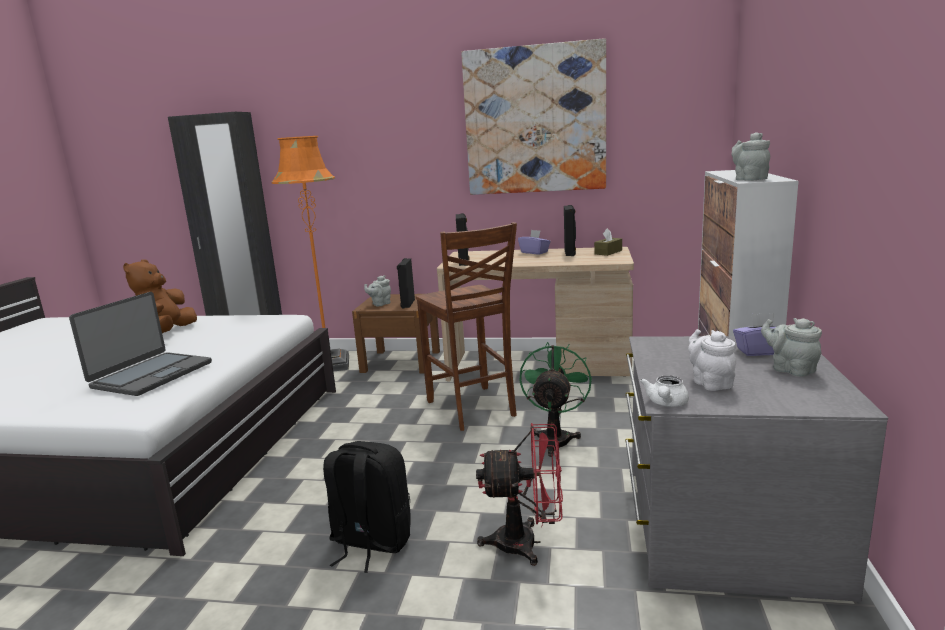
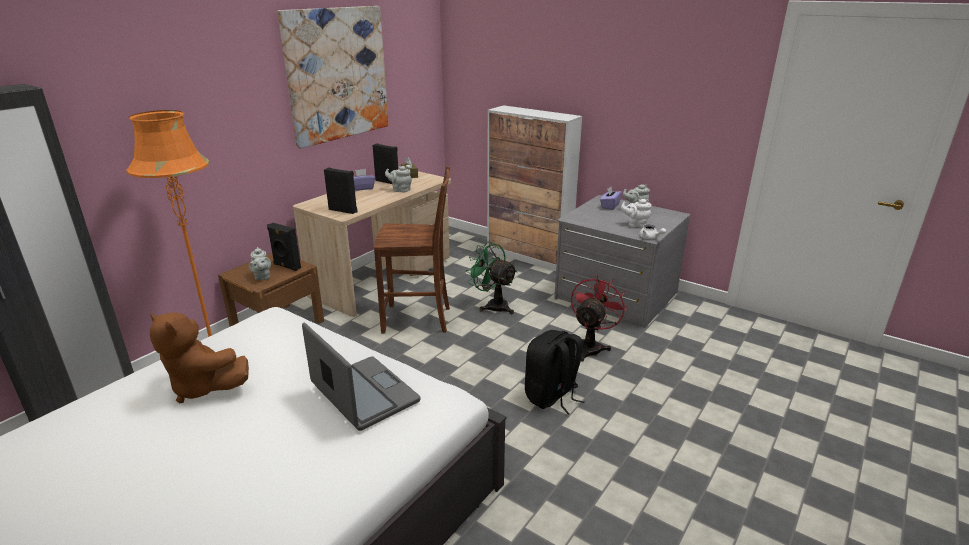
camera: 65 degrees left, 10 degrees up
(749, 179) = (557, 117): grey teapot -> grey teapot (400, 190)

